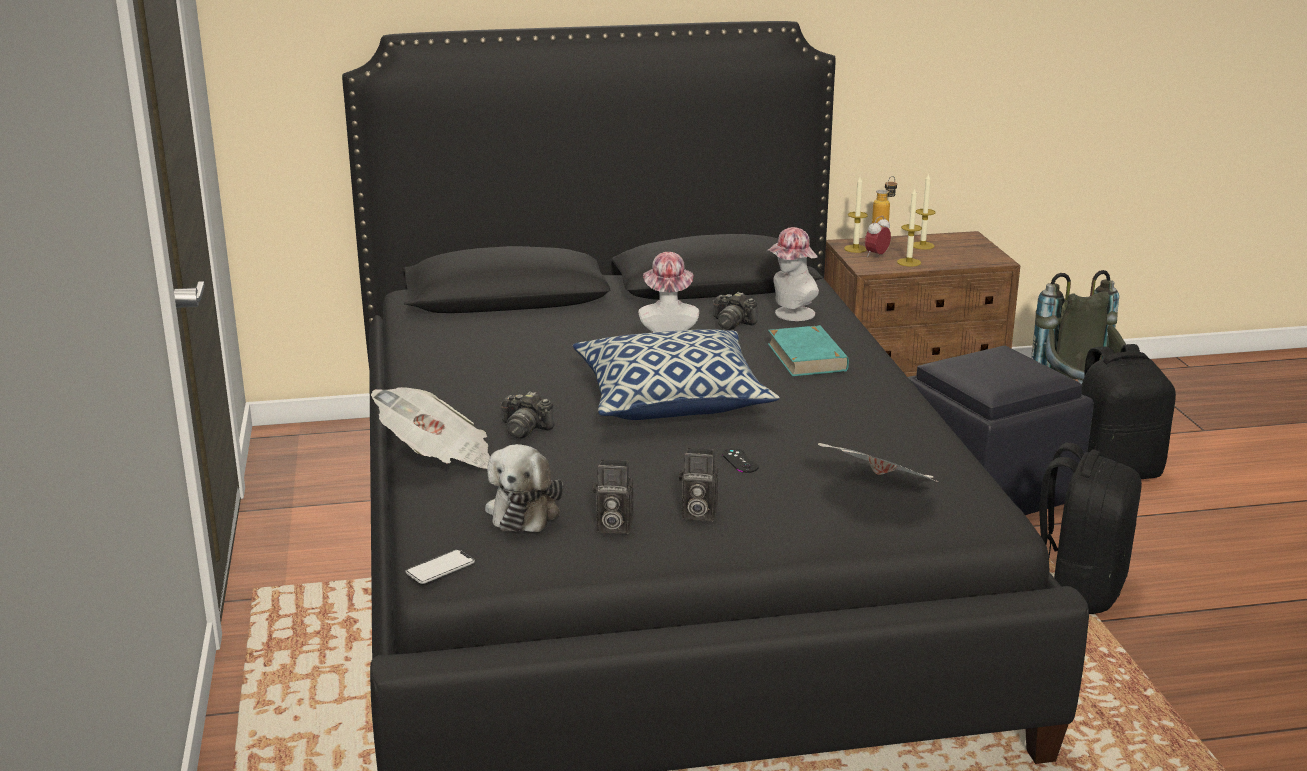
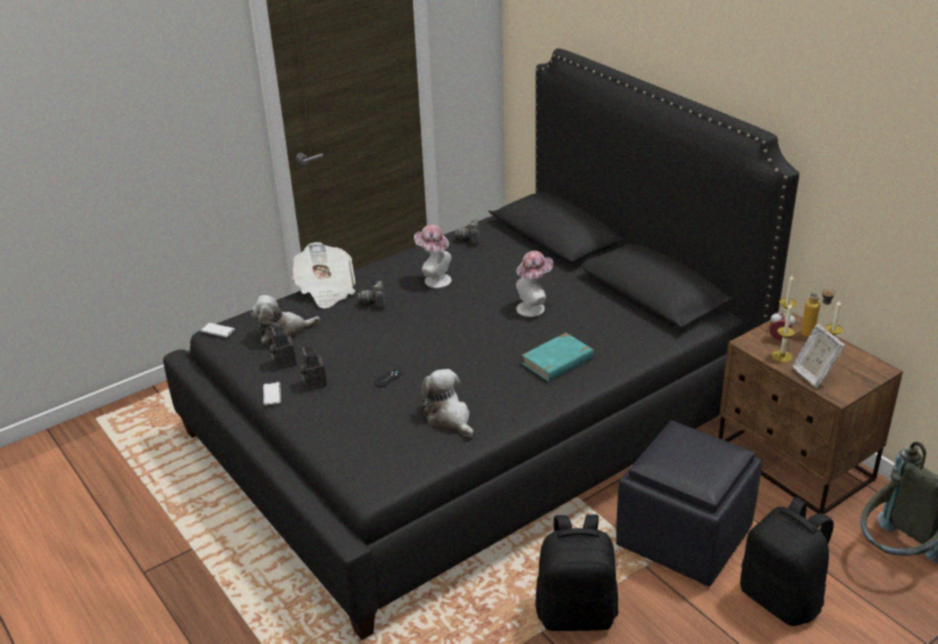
camera: 65 degrees right, 10 degrees up
(672, 400) = (449, 333): pillow -> none
(693, 552) = (272, 394): none -> phone
(732, 323) = (588, 319): camera -> camera (470, 239)
(790, 315) = (625, 336): hat -> hat (434, 280)
(873, 441) = (449, 418): none -> plush toy
(881, 493) = (380, 437): newspaper -> none
(954, 260) = (813, 375): none -> picture frame

